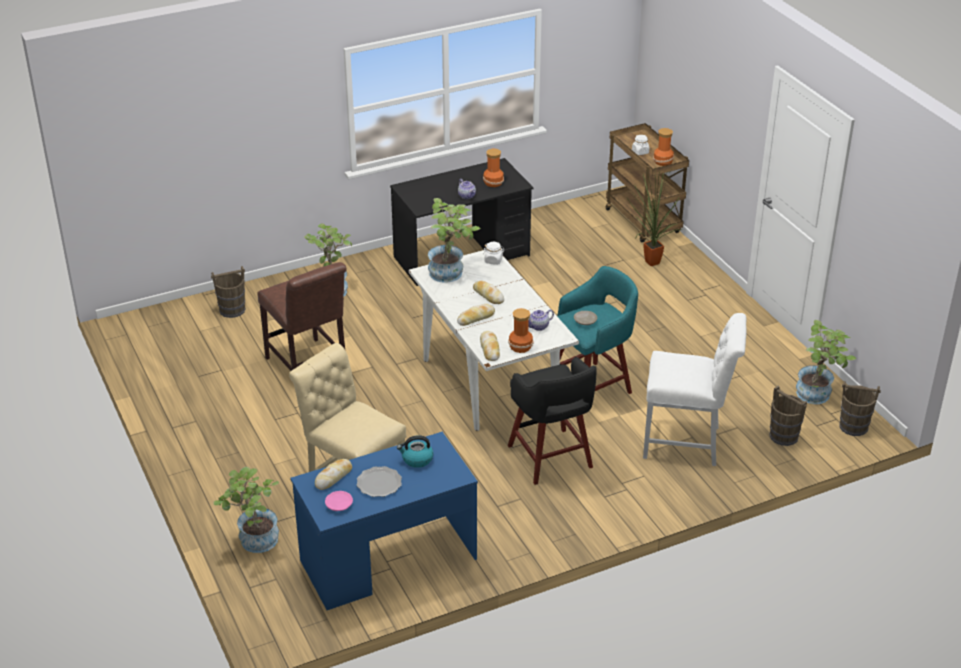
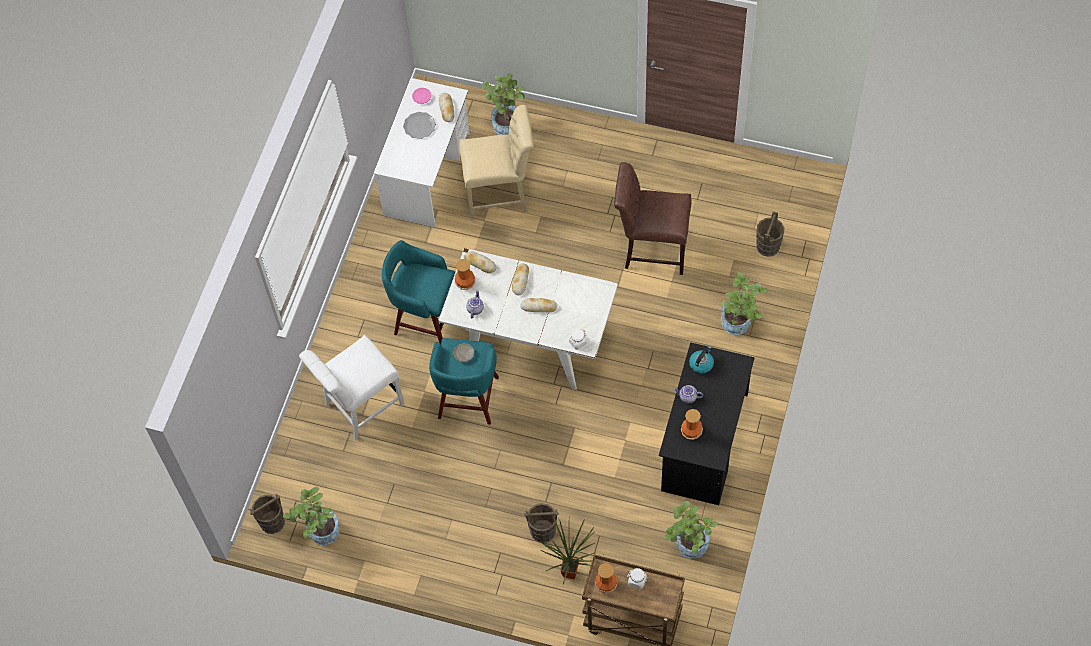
camera: 135 degrees right, 25 degrees up
(388, 560) = (427, 174): blue desk -> white desk
(417, 459) = (420, 157): kettle -> kettle (701, 364)
(451, 273) = (587, 304): potted plant -> potted plant (688, 547)
(551, 458) = (425, 318): black stool -> turquoise stool
(784, 436) = (307, 470): brown bucket -> brown bucket (542, 530)

